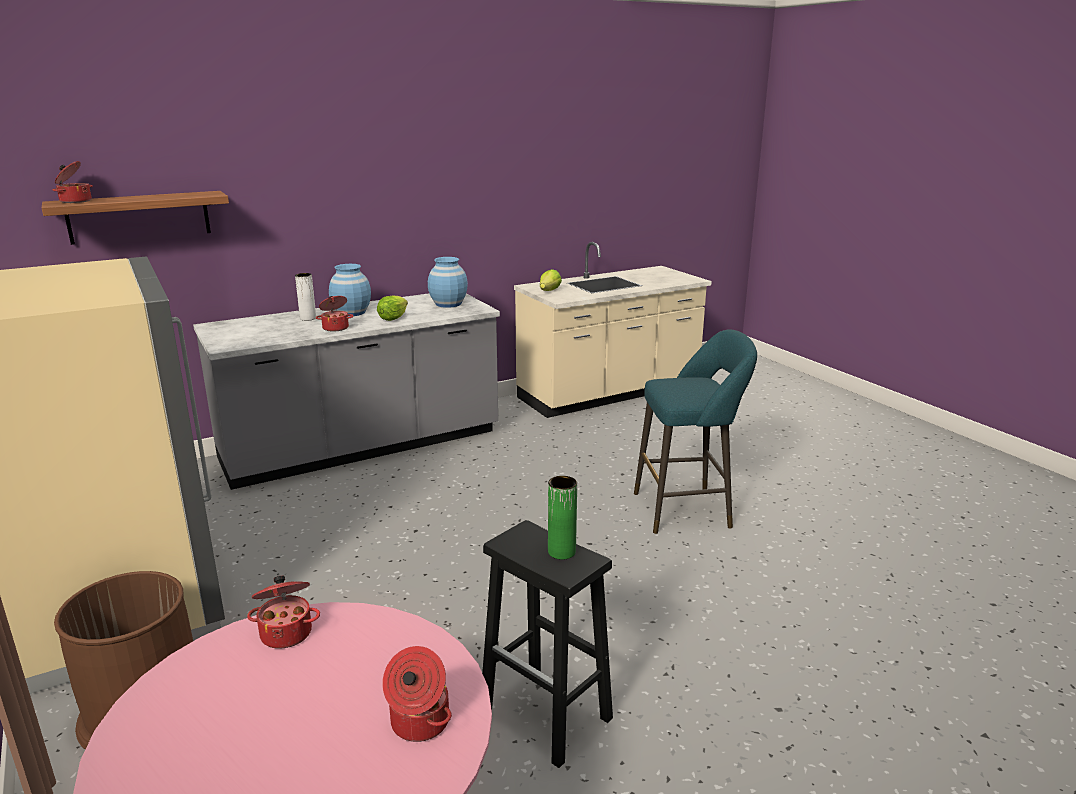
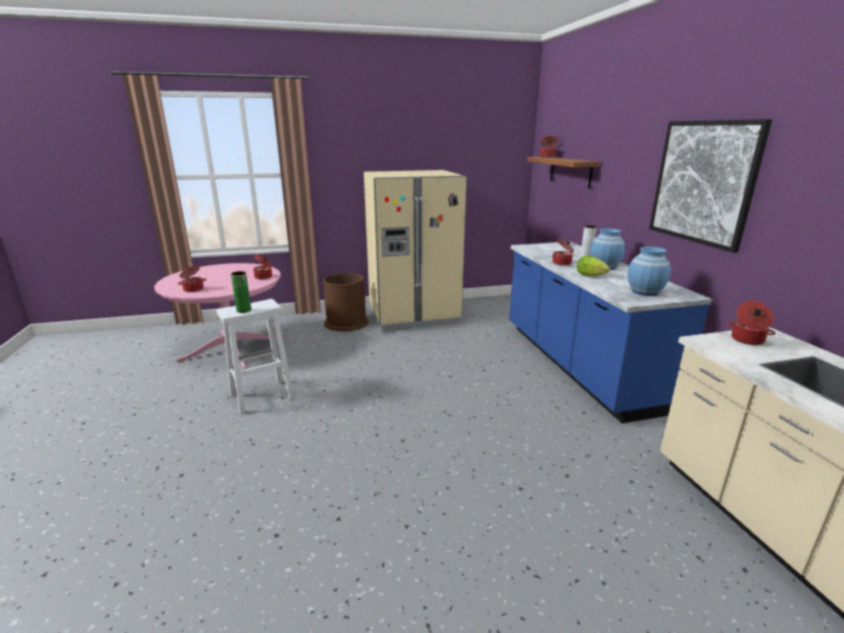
camera: 105 degrees right, 0 degrees up
(362, 447) = (578, 364): grey counter -> blue counter
(411, 188) = (703, 182): none -> picture
(547, 716) = (261, 397): black stool -> white stool
(549, 291) = (747, 340): lettuce -> cooking pot
(687, 509) = (433, 515): turquoise stool -> none

